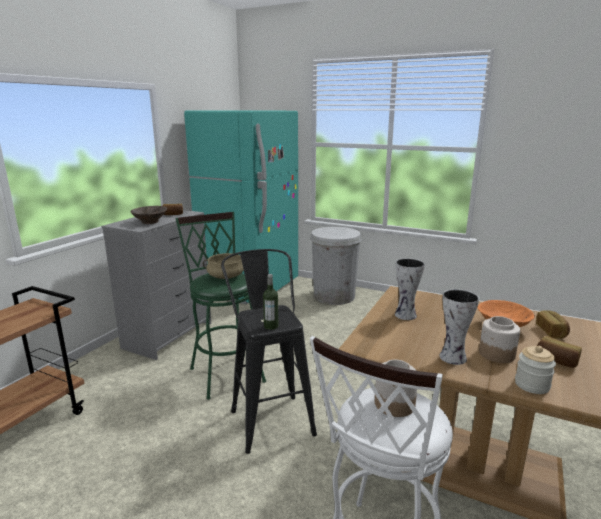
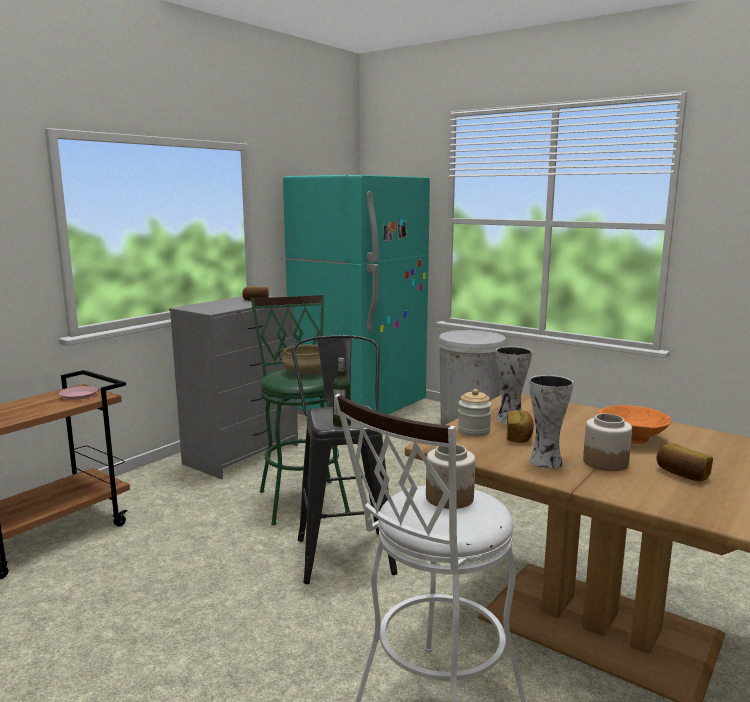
camera: 10 degrees right, 5 degrees down
(32, 311) = (79, 395): none -> pink plate
(150, 222) = (225, 306): brown bowl -> none
(532, 385) = (631, 493): jar -> jar (473, 431)
(552, 332) = (697, 447): bread -> bread (519, 436)

